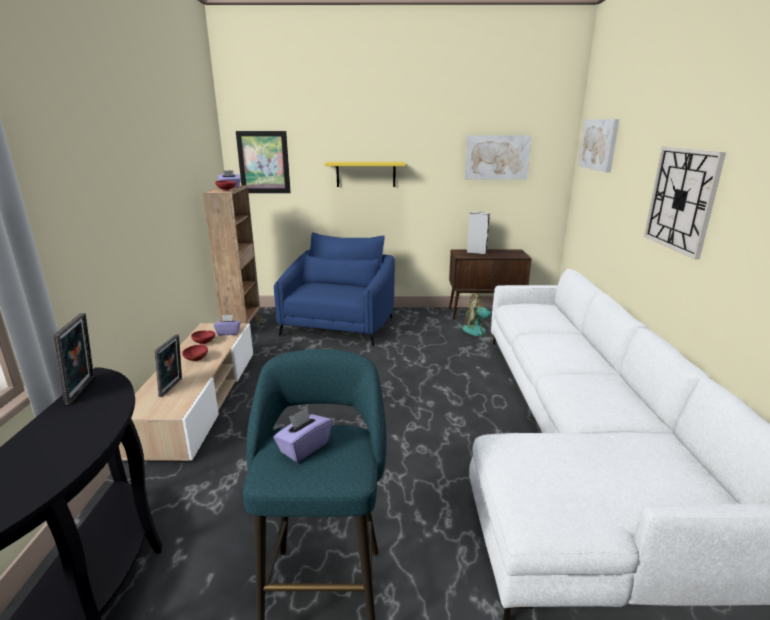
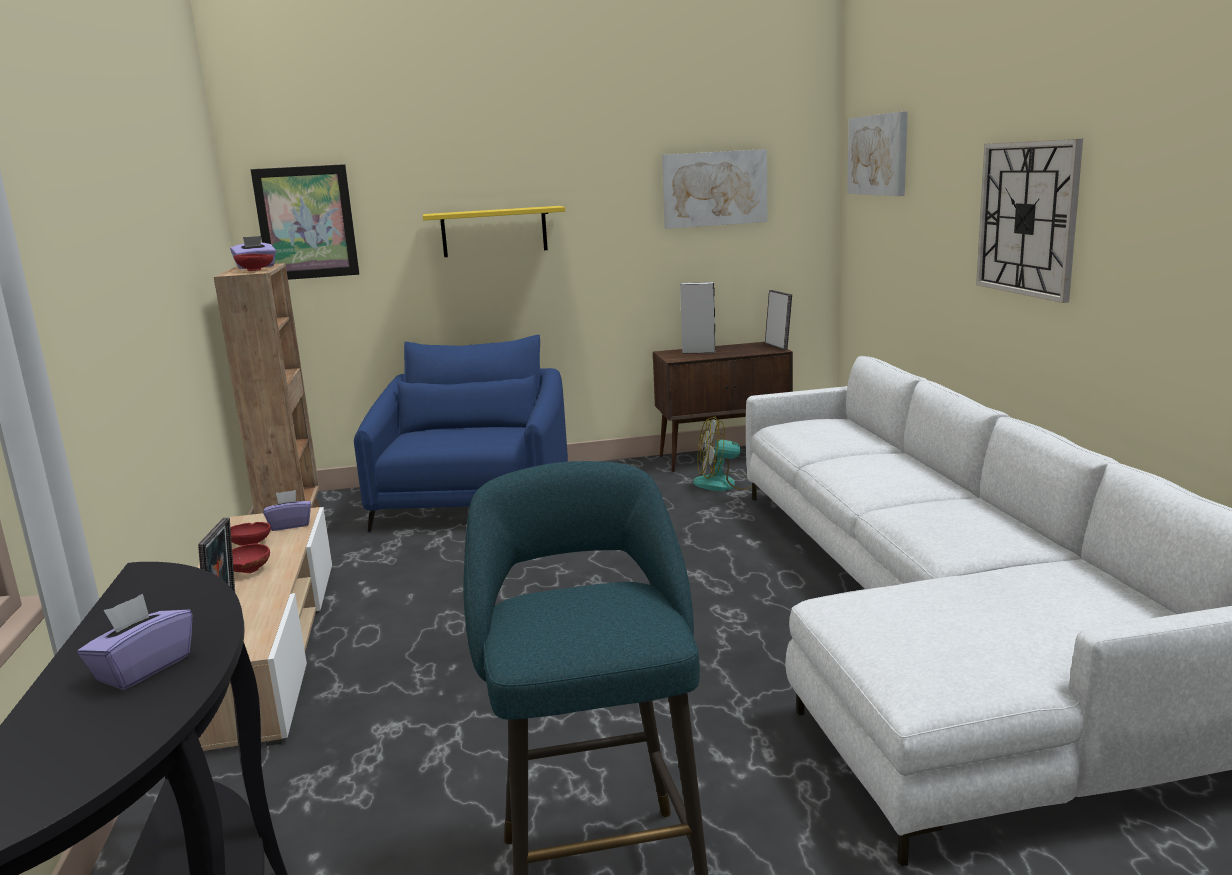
camera: 10 degrees left, 5 degrees down
(83, 390) = (132, 592): picture frame -> picture frame (778, 346)
(304, 447) = (565, 613): purple tissue box -> purple tissue box (143, 668)

